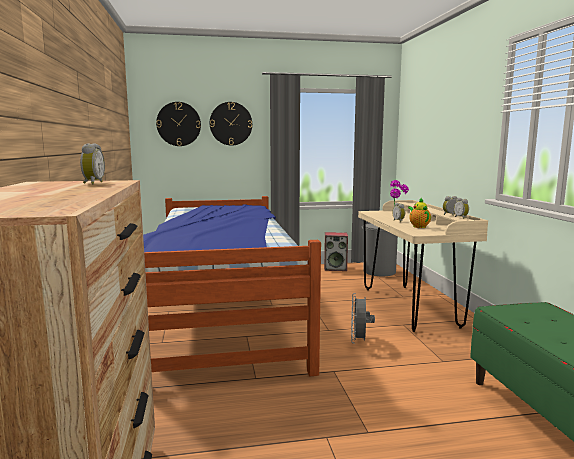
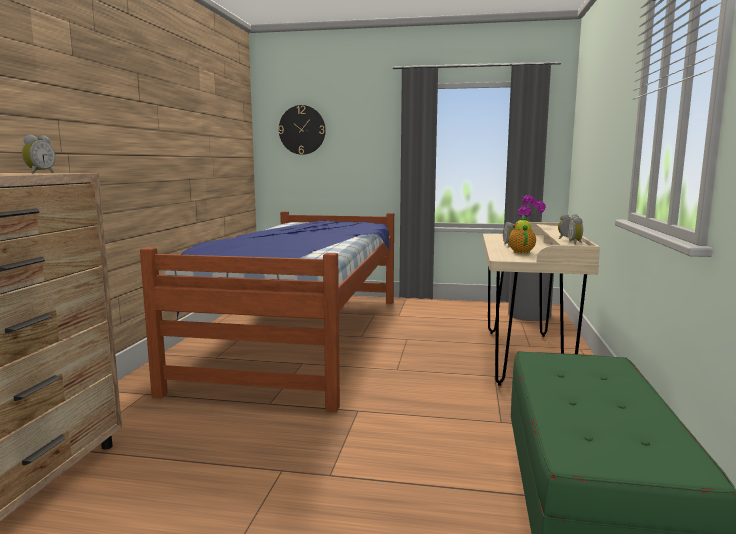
camera: 20 degrees right, 0 degrees up
(231, 123) = (358, 128): wall clock -> none
(335, 268) = (477, 306): speaker -> none
(359, 341) = (420, 385): grey fan -> none

